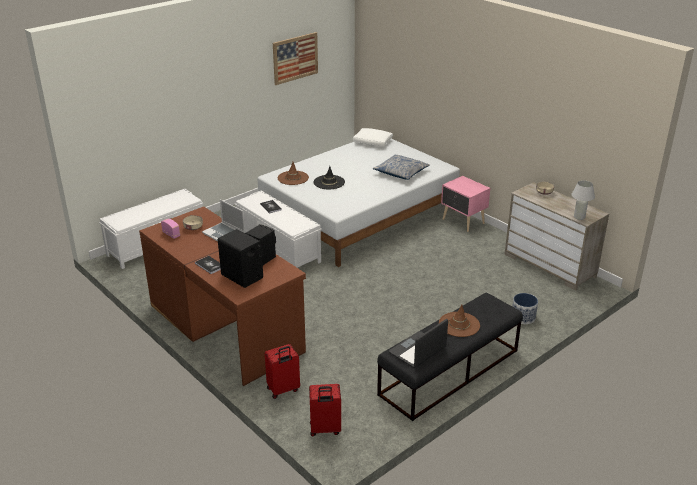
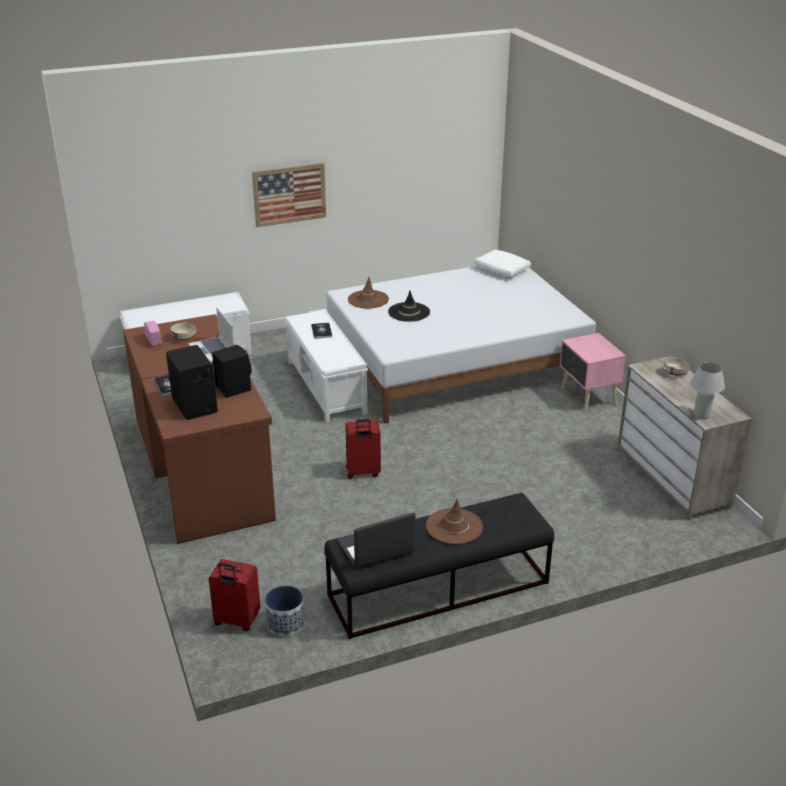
camera: 20 degrees right, 0 degrees up
(283, 390) = (219, 560): red suitcase -> red suitcase (363, 472)
(295, 58) = (409, 144): picture -> picture (289, 194)
(401, 172) = (511, 315): pillow -> none
(523, 317) = (587, 540): planter -> planter (286, 624)

